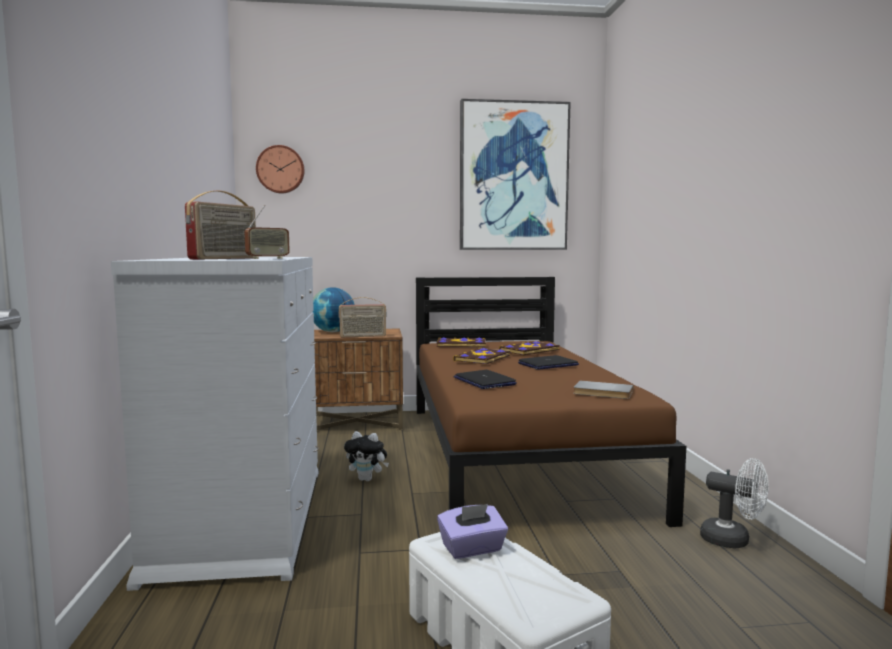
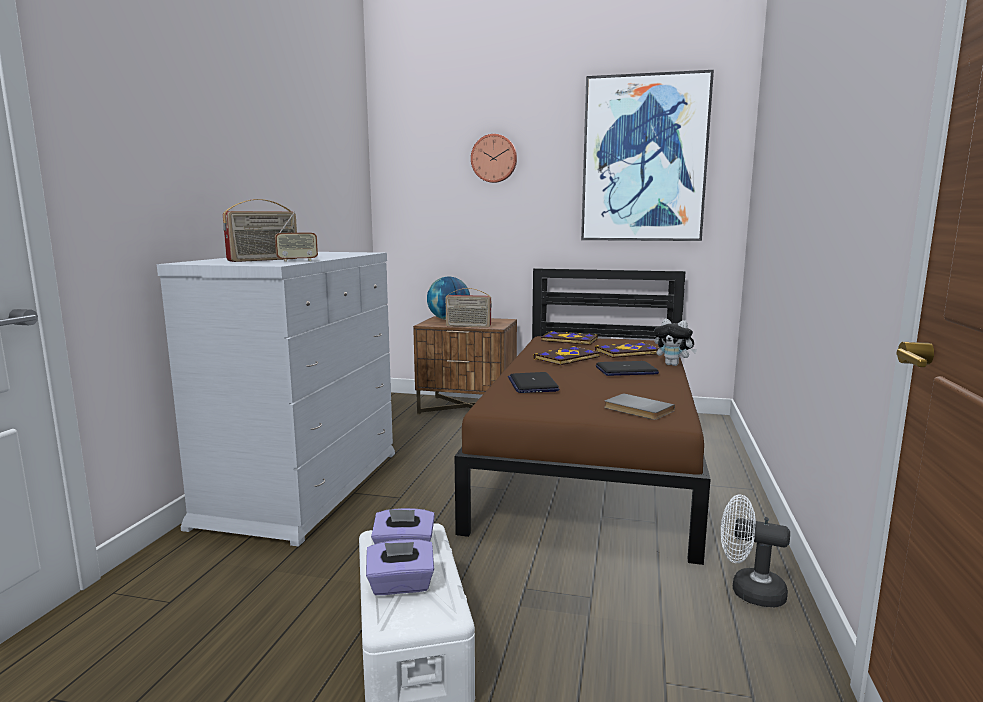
camera: 20 degrees right, 5 degrees up
(280, 169) = (409, 160): wall clock -> wall clock (494, 158)
(367, 479) = (431, 465): plush toy -> plush toy (673, 365)
(507, 582) = (401, 585): none -> purple tissue box
(733, 540) = (748, 591): white fan -> white fan turned 150 degrees clockwise

